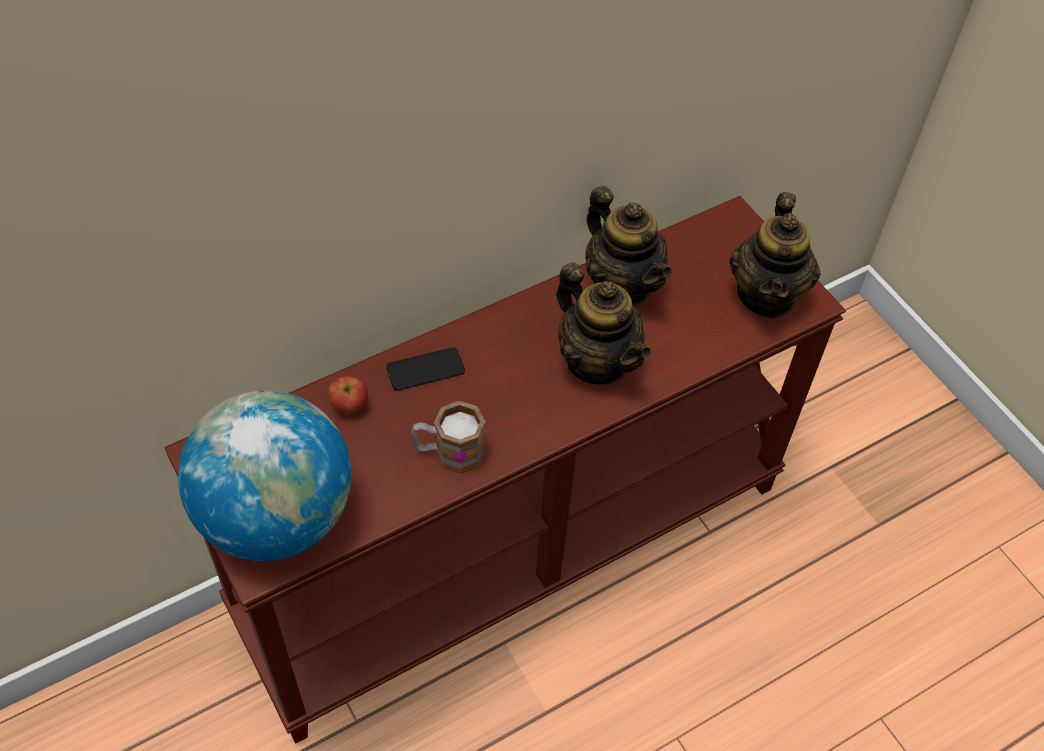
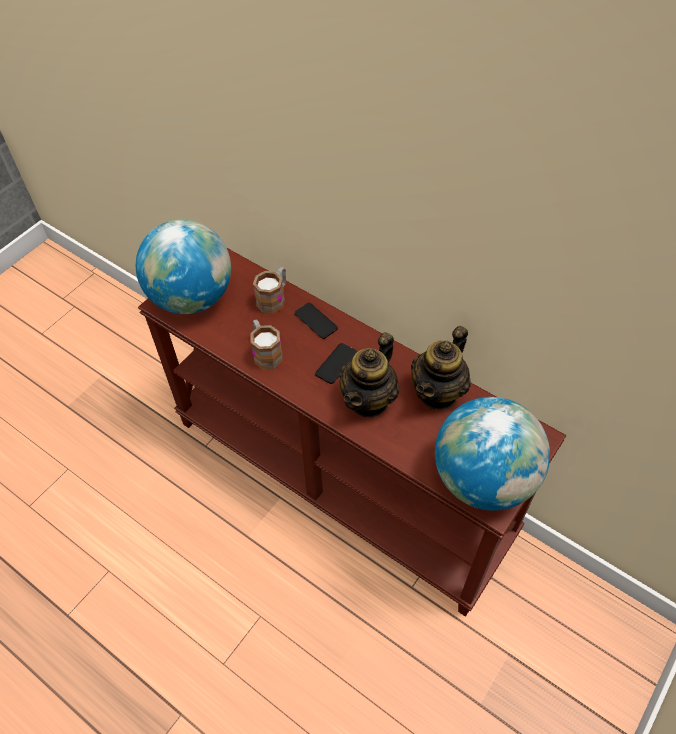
camera: 70 degrees right, 0 degrees up
(349, 405) = (274, 298): apple -> mug
(516, 374) = (336, 363): none -> phone
(767, 295) = (483, 479): teapot -> globe

